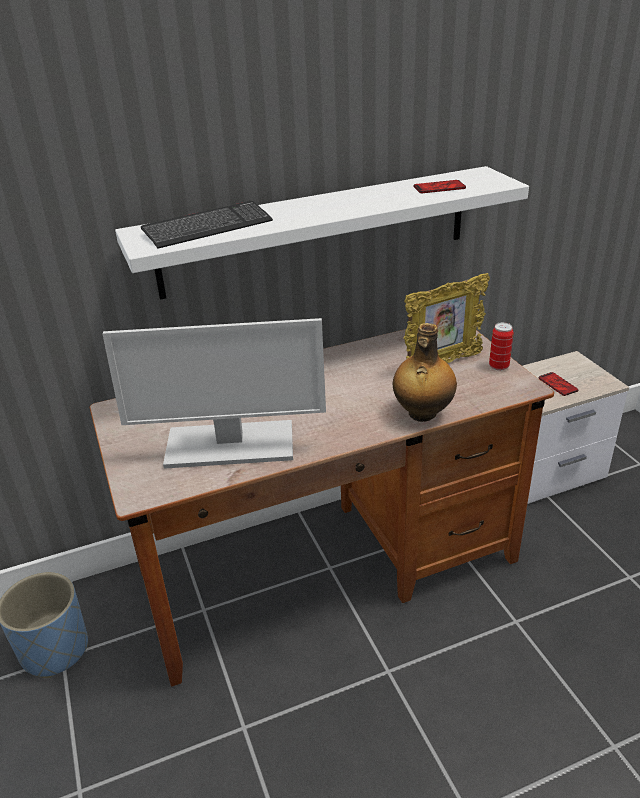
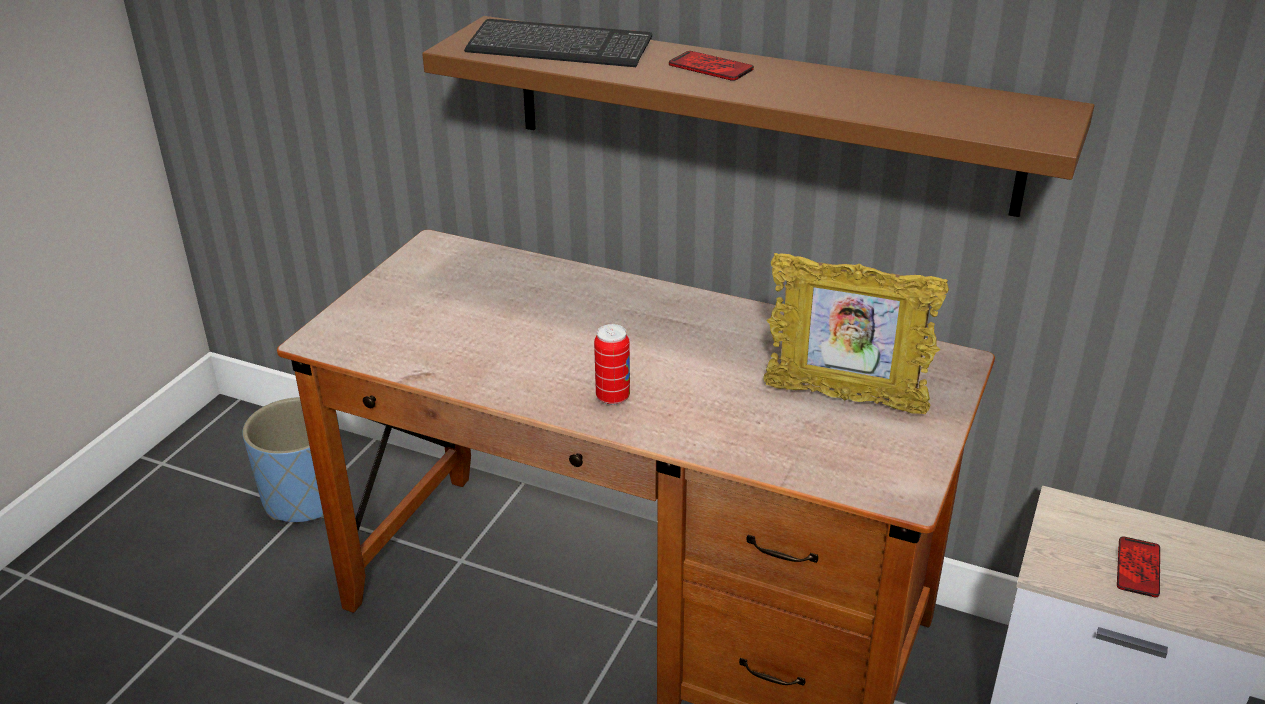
camera: 45 degrees right, 0 degrees up
(228, 446) = (461, 344): monitor -> none
(317, 231) = (758, 113): white shelf -> brown shelf
(422, 414) = (707, 439): bottle -> none
(439, 188) = (933, 107): phone -> phone (710, 68)
(498, 366) = (917, 447): can -> can (613, 397)

